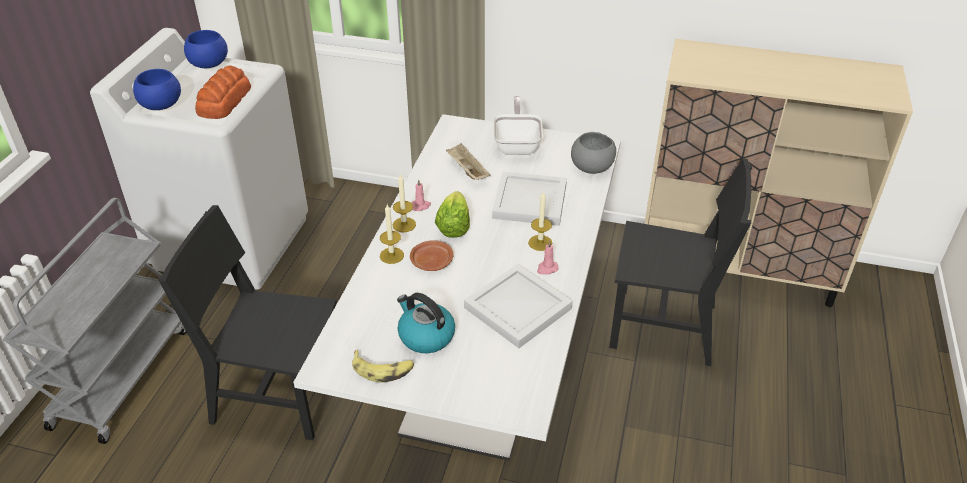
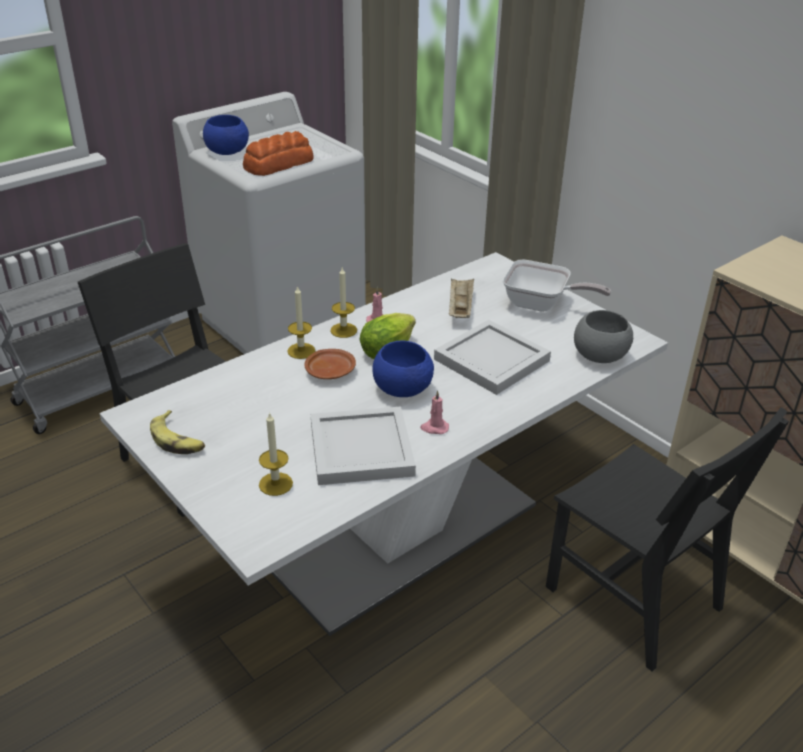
camera: 35 degrees right, 5 degrees down
(209, 64) = (302, 134): blue bowl -> blue bowl (402, 390)
(425, 336) = (247, 431): kettle -> none
(517, 144) = (541, 304): frying pan -> frying pan turned 75 degrees clockwise
(540, 243) = (456, 401): candle -> candle (275, 484)

